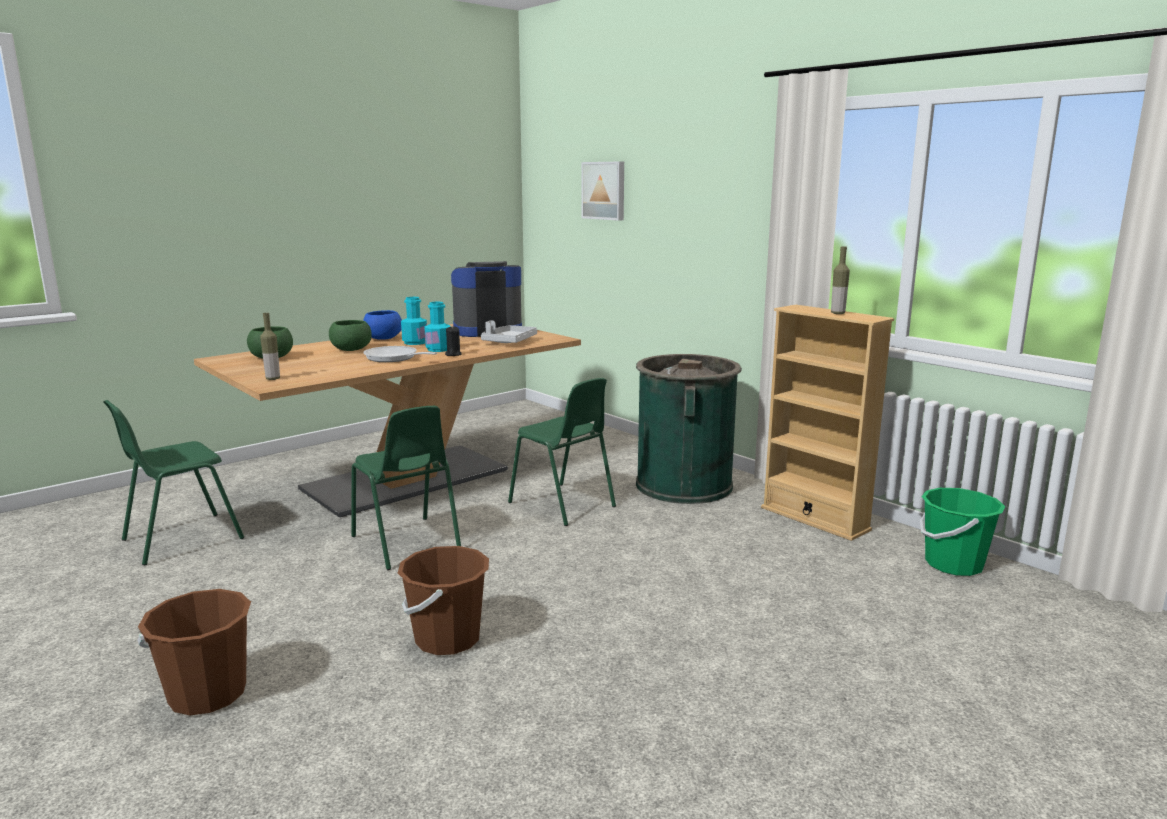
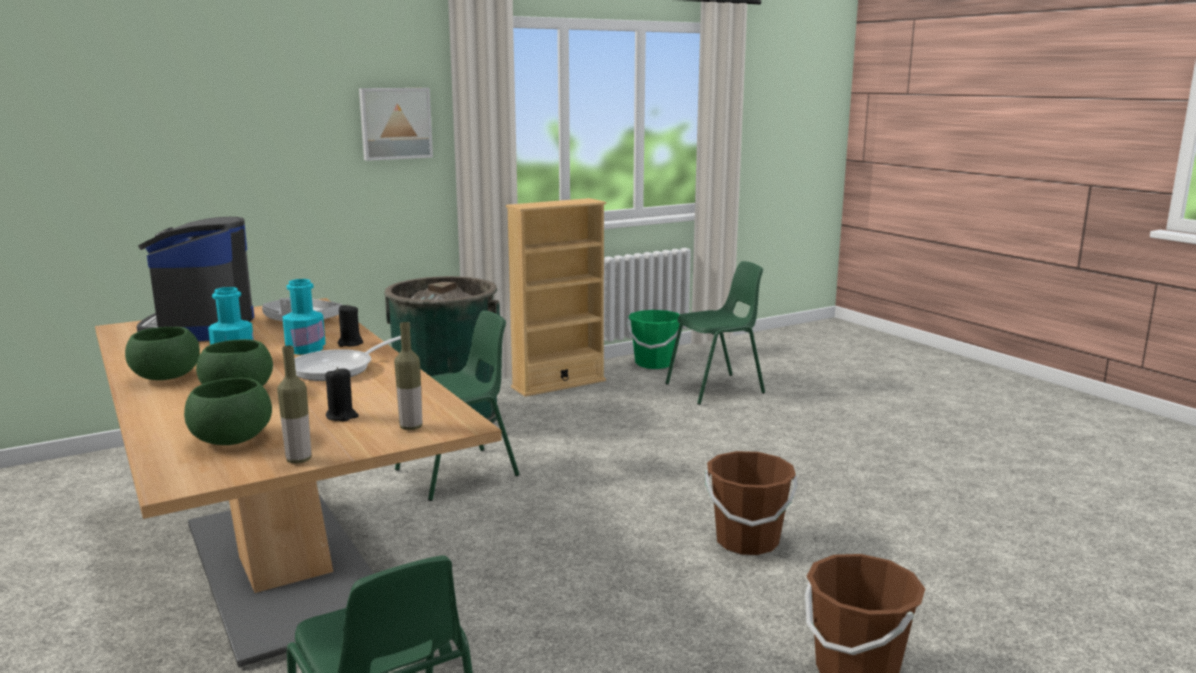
camera: 80 degrees left, 0 degrees up
(299, 367) = (342, 416): none -> black candle
(383, 338) = (165, 377): blue bowl -> green bowl
(406, 544) = (519, 565): green chair -> green chair (716, 389)
(604, 190) = (158, 109): picture -> picture (395, 123)
(837, 313) = (564, 202): bottle -> bottle (298, 460)

